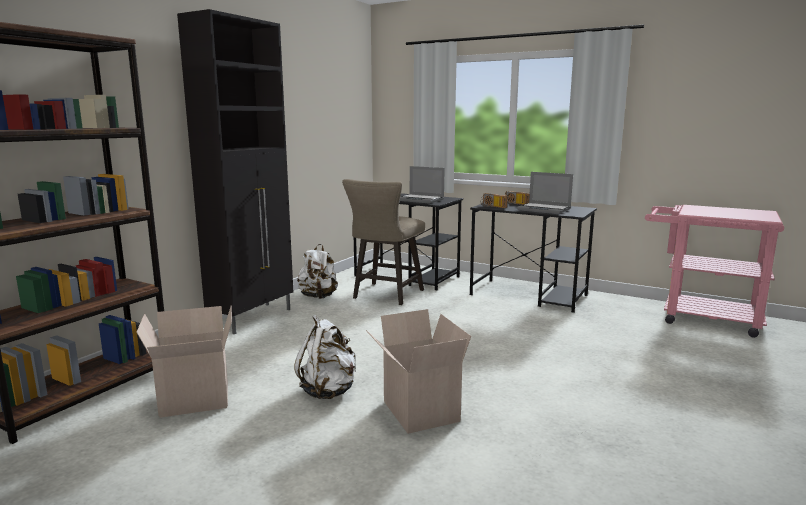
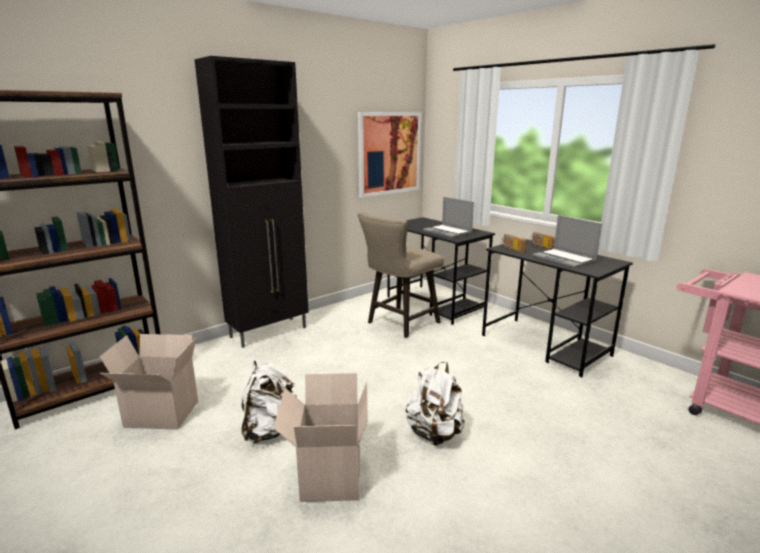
camera: 20 degrees right, 5 degrees up
(318, 297) = (339, 317): white backpack -> white backpack (435, 434)
(345, 126) = (389, 153): none -> picture

